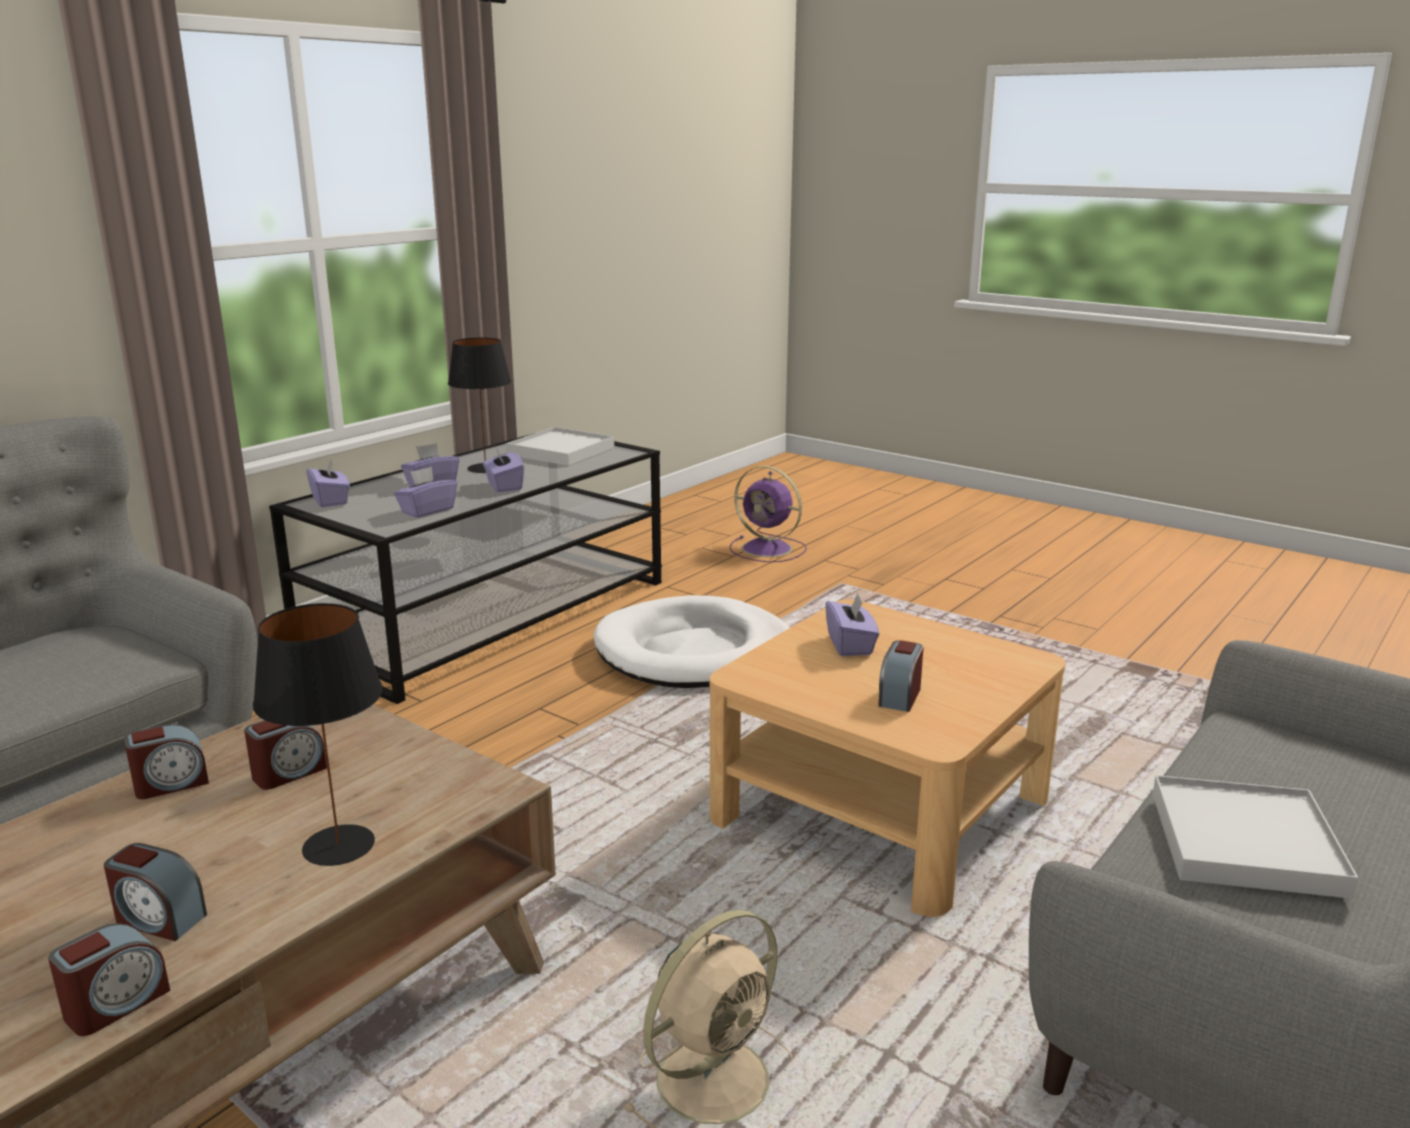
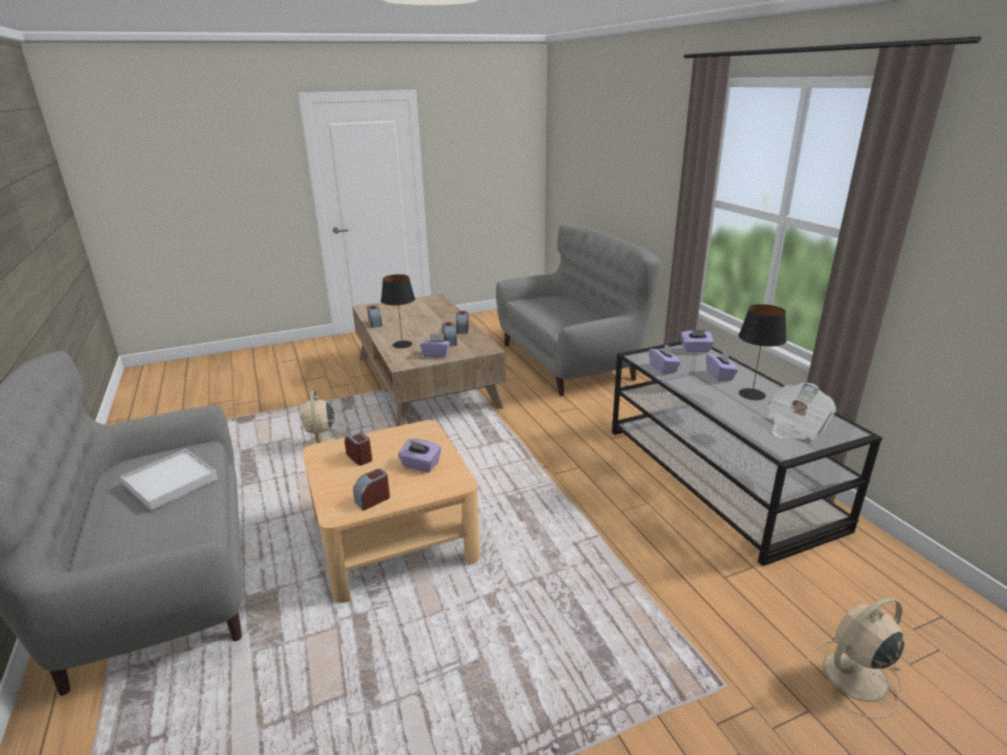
camera: 120 degrees right, 5 degrees up
(159, 919) = (399, 327): alarm clock -> alarm clock (373, 500)
(504, 486) = (703, 393): purple tissue box -> purple tissue box (436, 354)
(561, 451) = (795, 426): white tray -> newspaper
(695, 652) = (617, 539): white dog bed -> none
(769, 549) = (853, 677): purple fan -> beige fan

